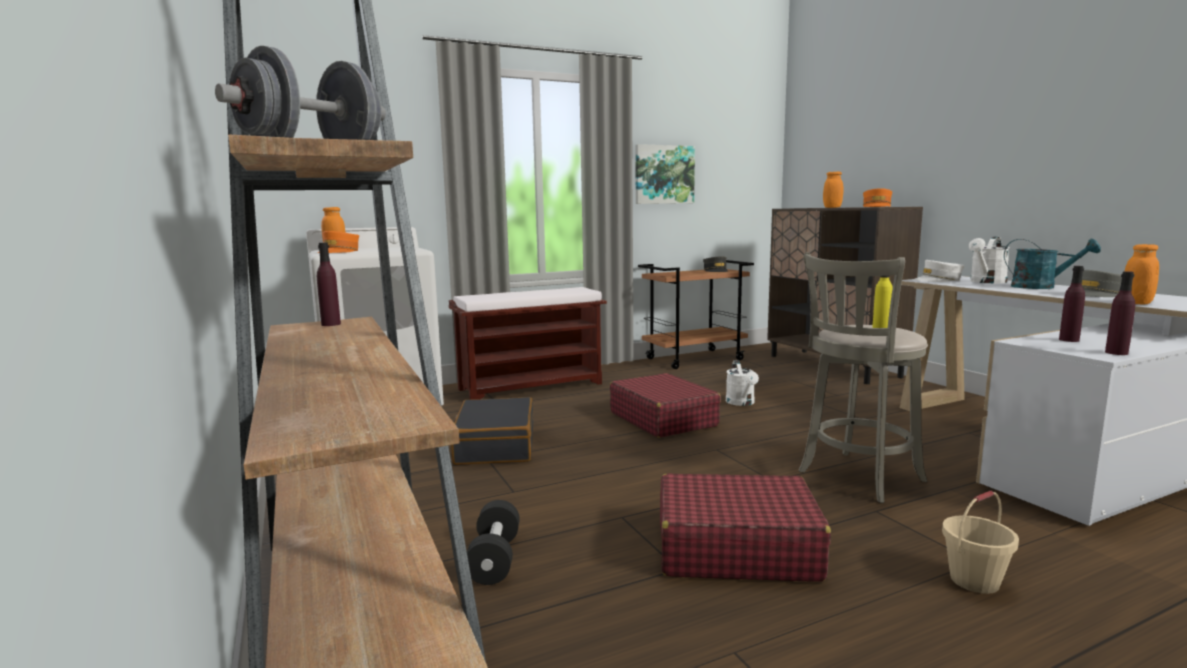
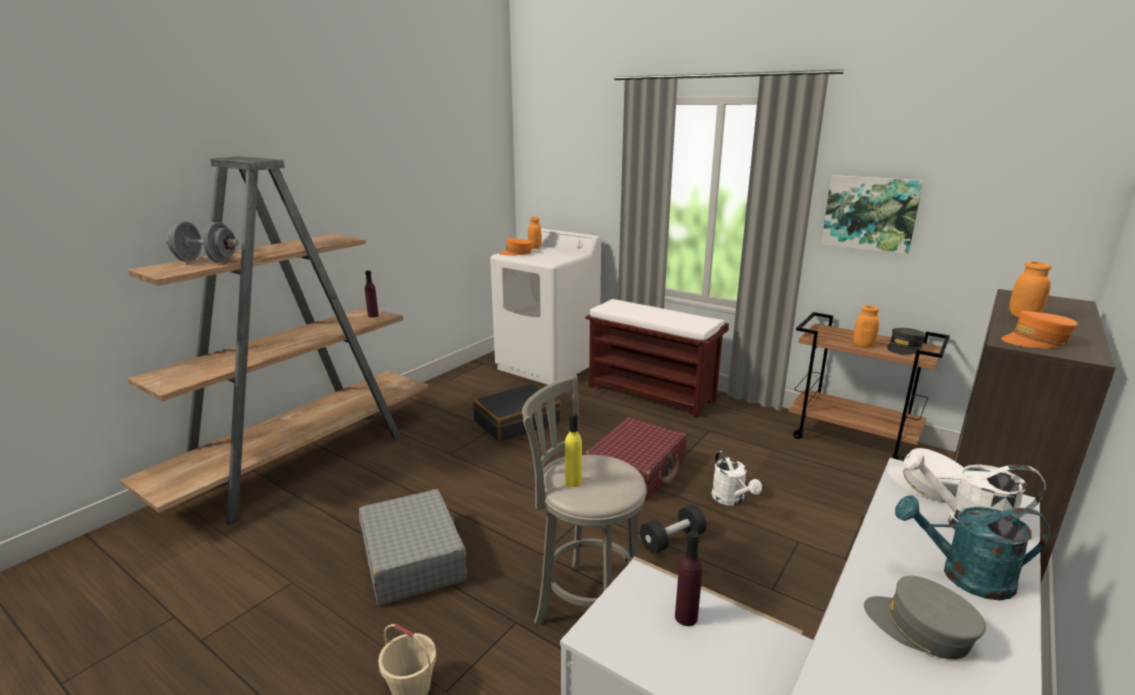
camera: 60 degrees right, 10 degrees up
(494, 559) = (363, 477): black dumbbell -> black dumbbell (672, 540)
(735, 548) = (413, 558): red suitcase -> grey suitcase
(742, 403) = (731, 500): white watering can -> white watering can turned 75 degrees counterclockwise
(1041, 287) = (964, 576): turquoise watering can -> turquoise watering can turned 105 degrees clockwise
(1116, 353) = (621, 650): purple bottle -> none
(1136, 303) = (841, 659): orange jar -> orange jar (863, 345)

